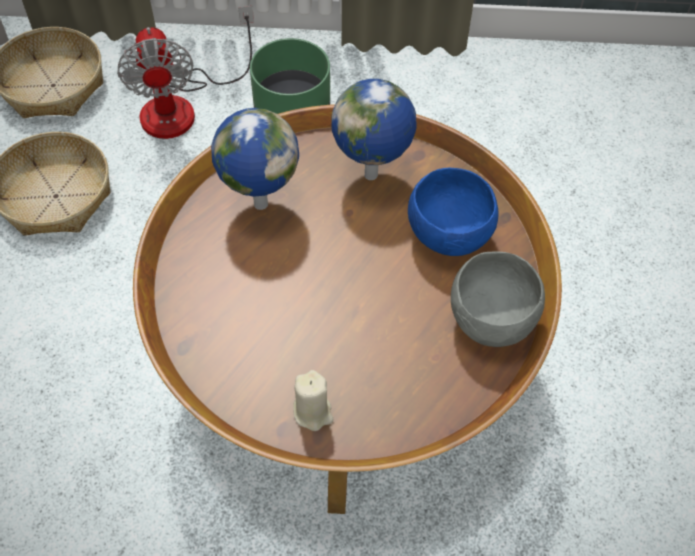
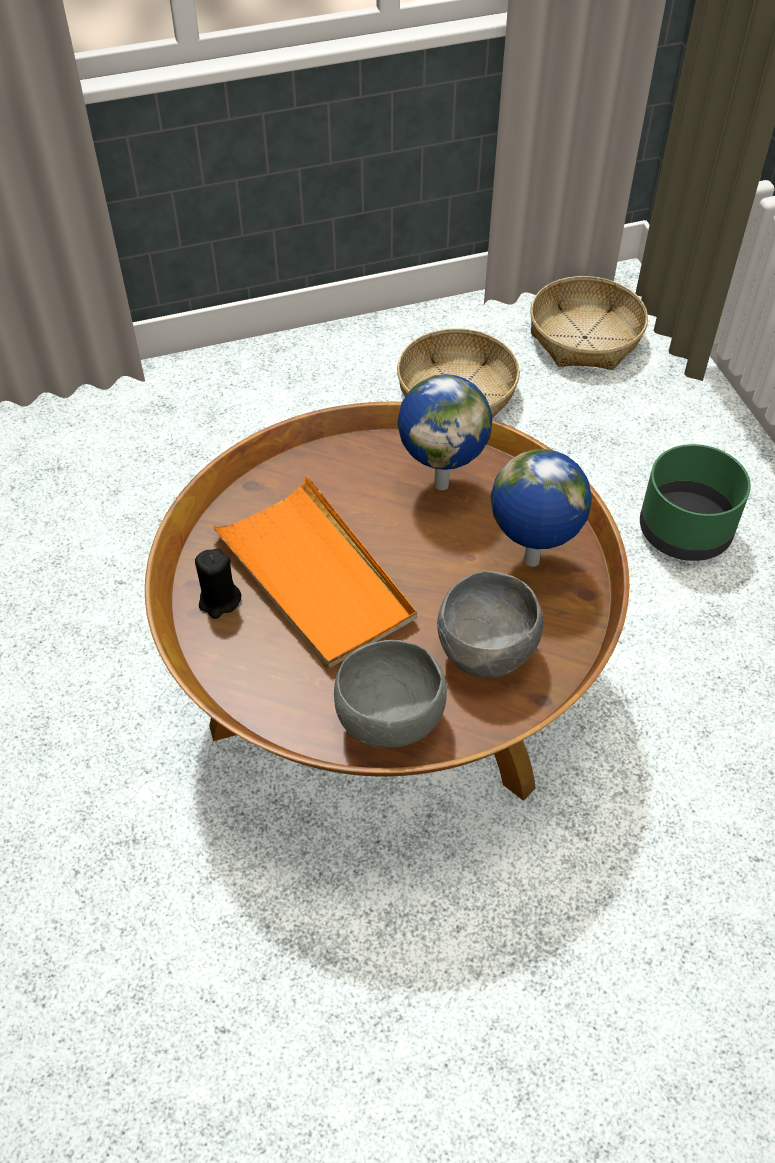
camera: 70 degrees right, 5 degrees down
(183, 106) = (627, 439): fan -> none
(313, 412) = (219, 601): beige candle -> black candle
(319, 328) = (314, 577): none -> orange tray
(448, 235) = (487, 652): blue bowl -> grey bowl

